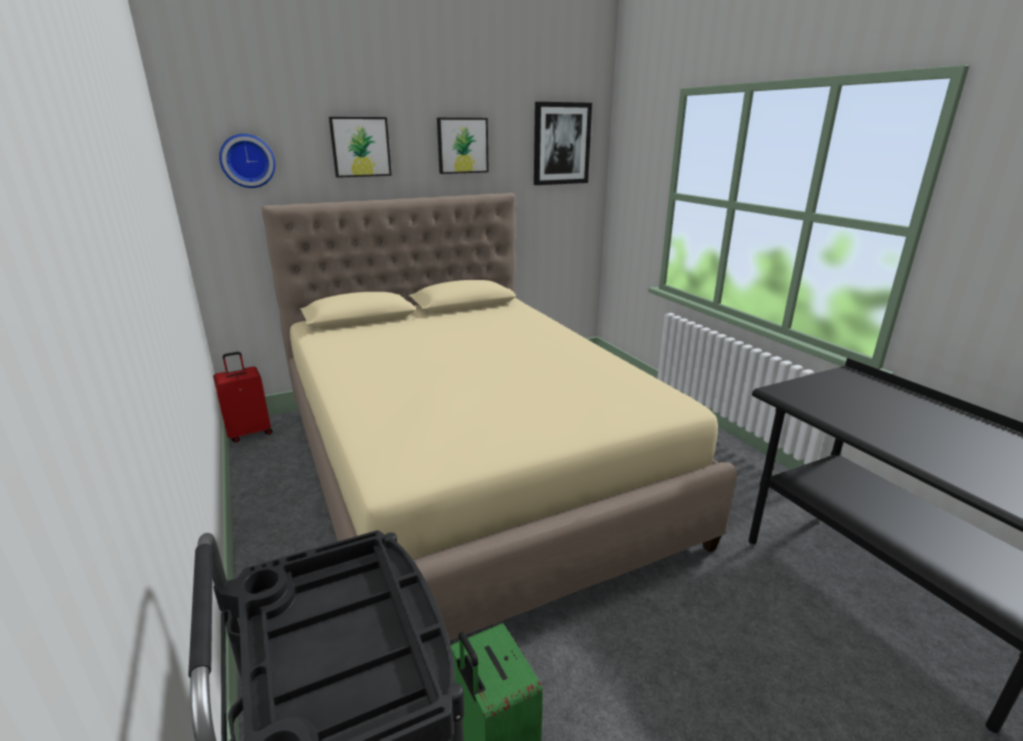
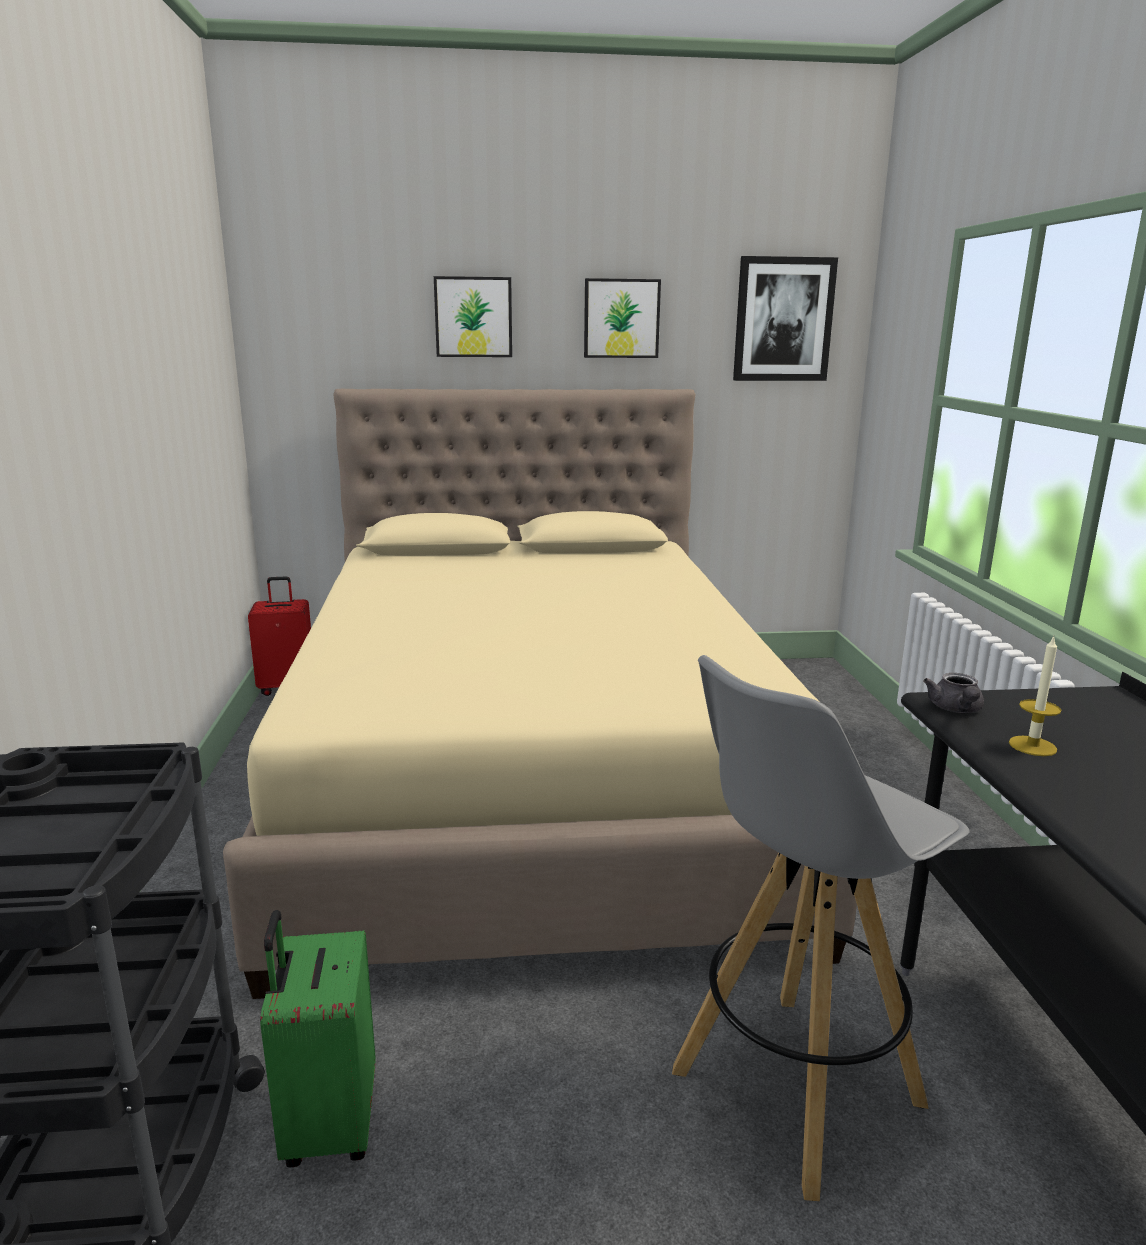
camera: 20 degrees right, 5 degrees down
(247, 161) = (326, 331): wall clock -> none
(739, 635) = (791, 1088): none -> grey stool
(790, 396) = (955, 709): none -> grey teapot
(847, 413) = (1032, 746): none -> candle

